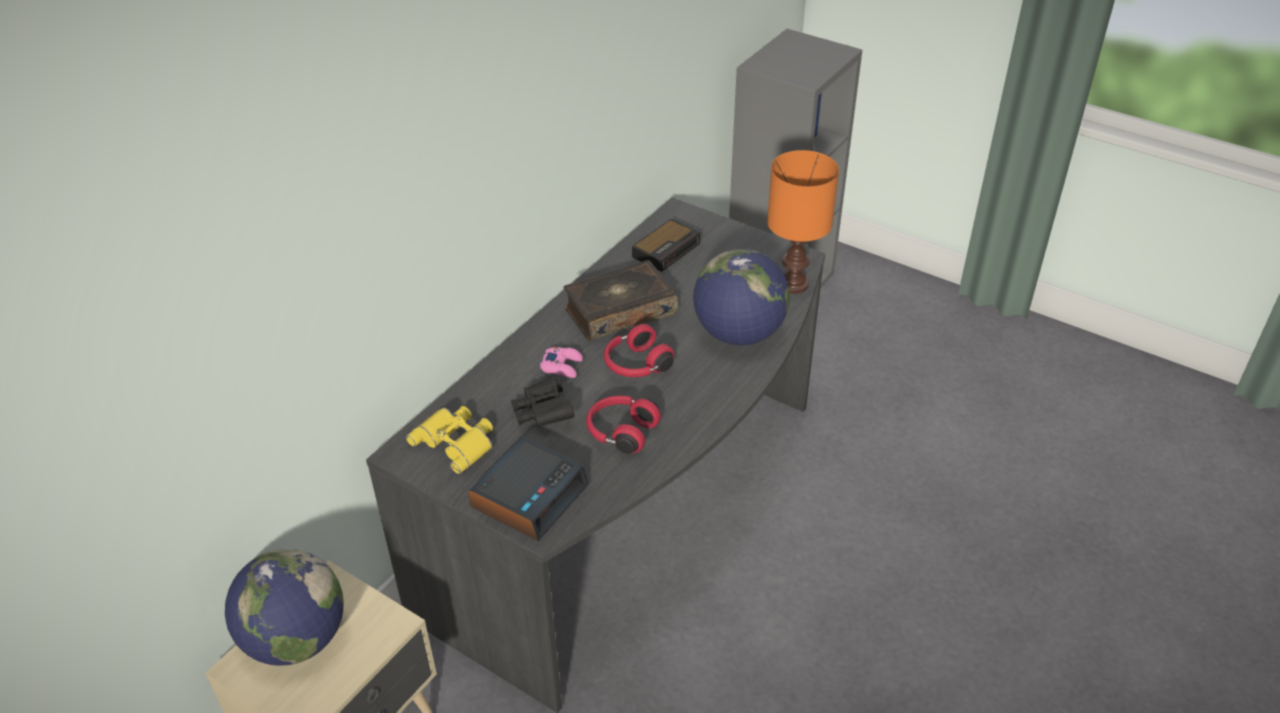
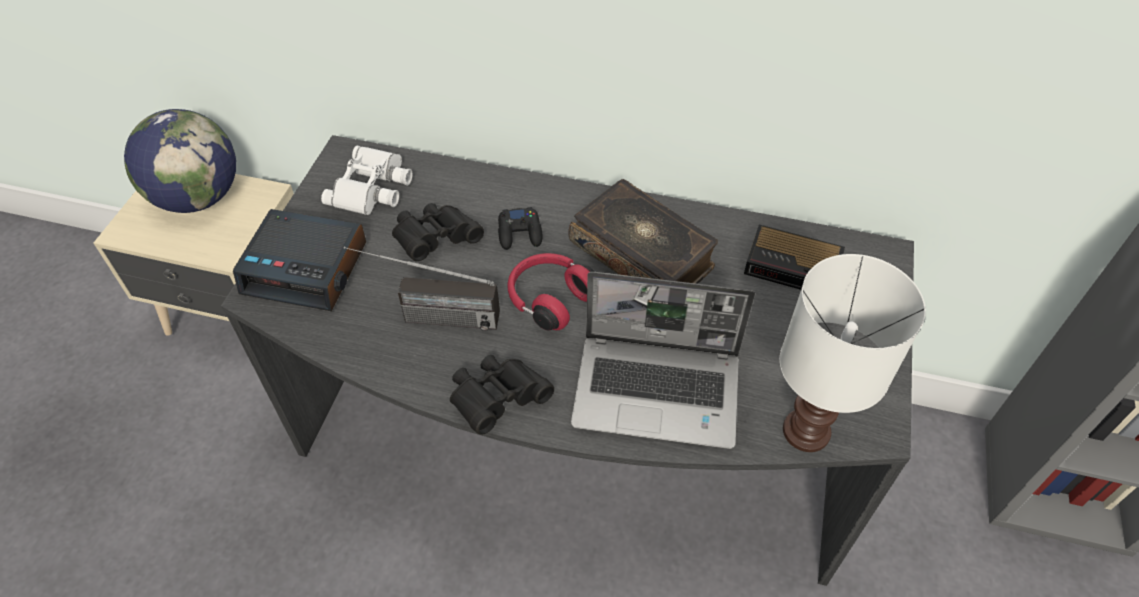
camera: 70 degrees right, 10 degrees up
(456, 441) = (373, 187): yellow binoculars -> white binoculars
(562, 366) = (520, 233): pink game controller -> black game controller
(620, 432) = (427, 317): red headphones -> radio
(713, 409) = (498, 400): none -> black binoculars
(739, 334) = (659, 391): globe -> laptop
(794, 285) = (805, 433): orange table lamp -> white table lamp

